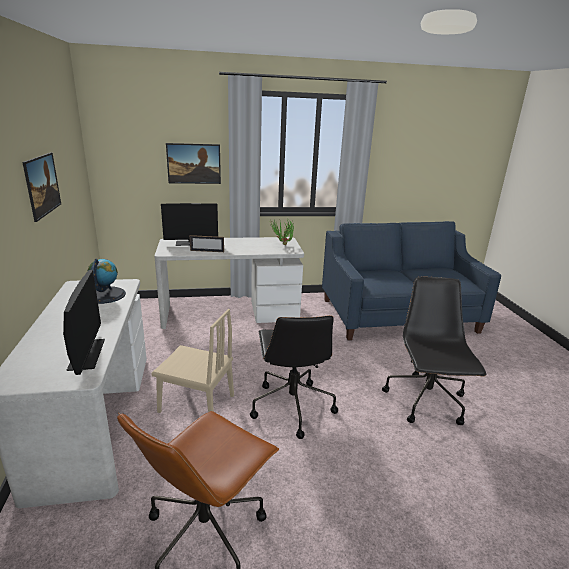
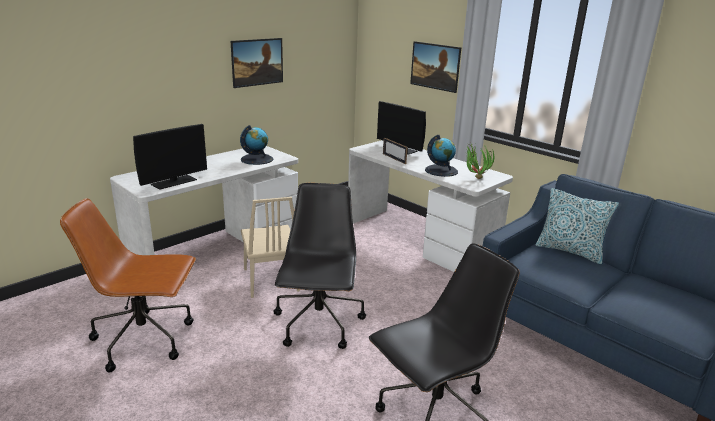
camera: 55 degrees right, 0 degrees up
(254, 248) = (441, 170): none -> globe
(291, 406) = (319, 325): black office chair -> black office chair turned 135 degrees clockwise
(370, 271) = (570, 251): none -> pillow

